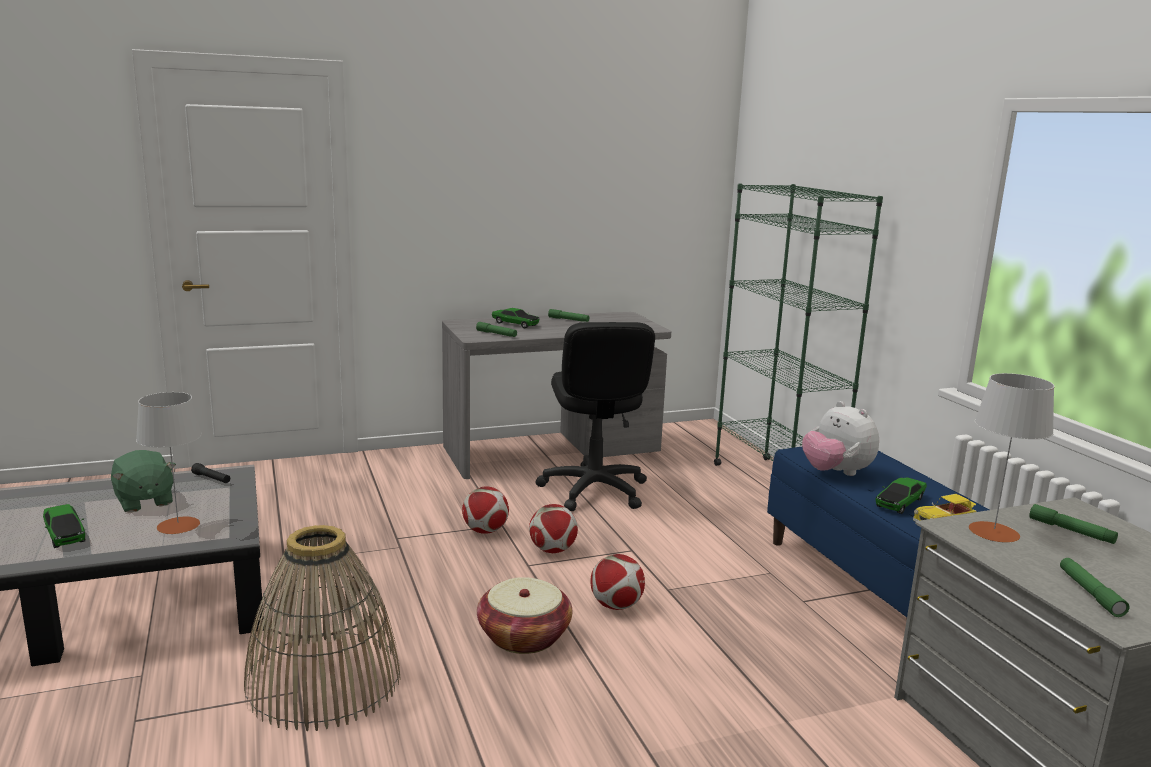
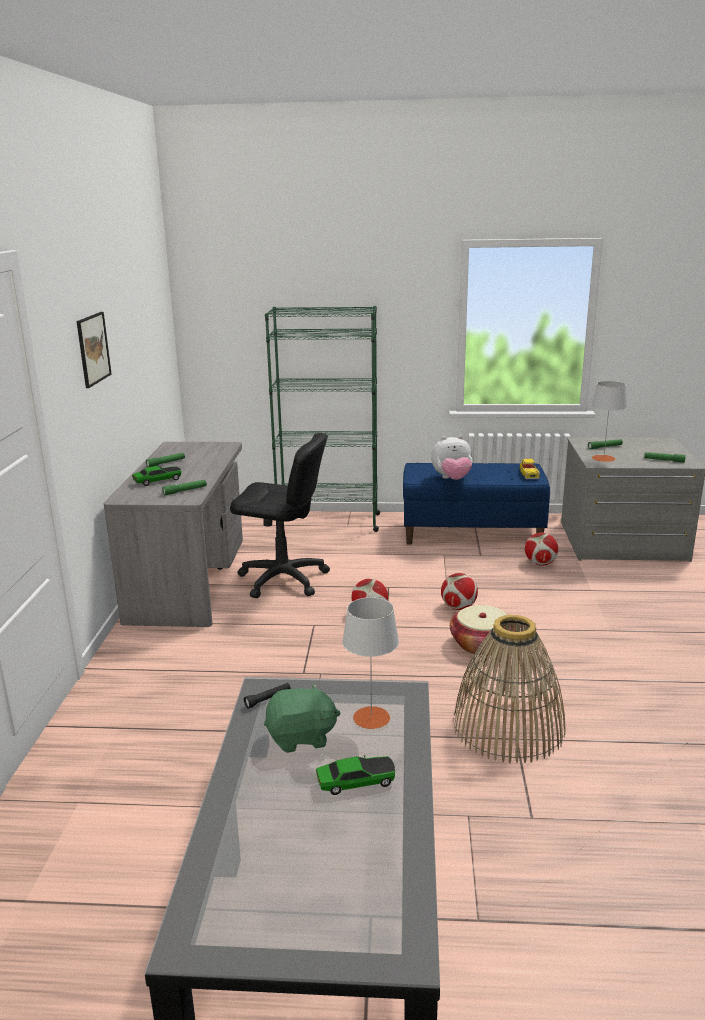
camera: 65 degrees left, 5 degrees up
(480, 174) = (93, 349): none -> picture
(485, 531) = (319, 633): football -> football (540, 563)
(900, 502) = (500, 476): toy car -> none

